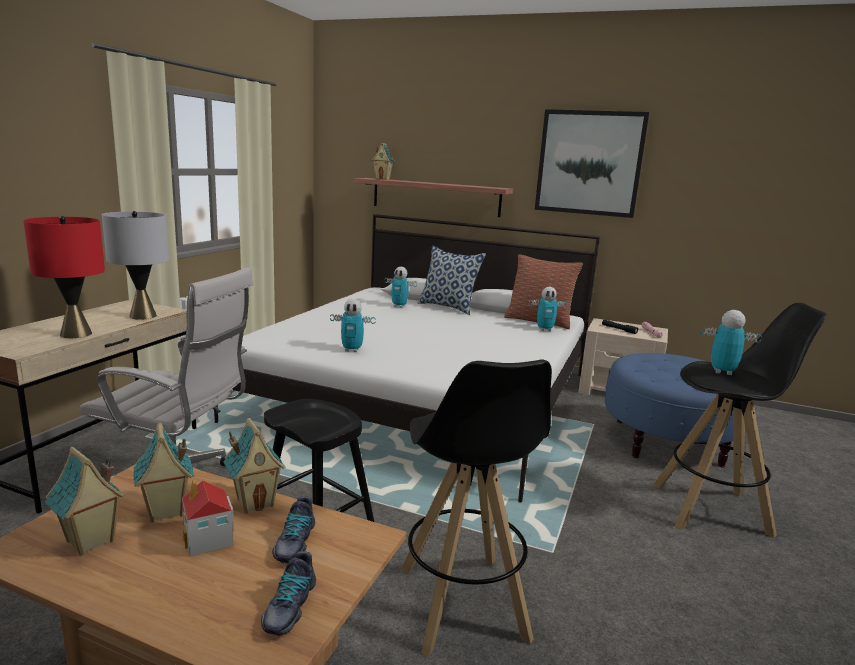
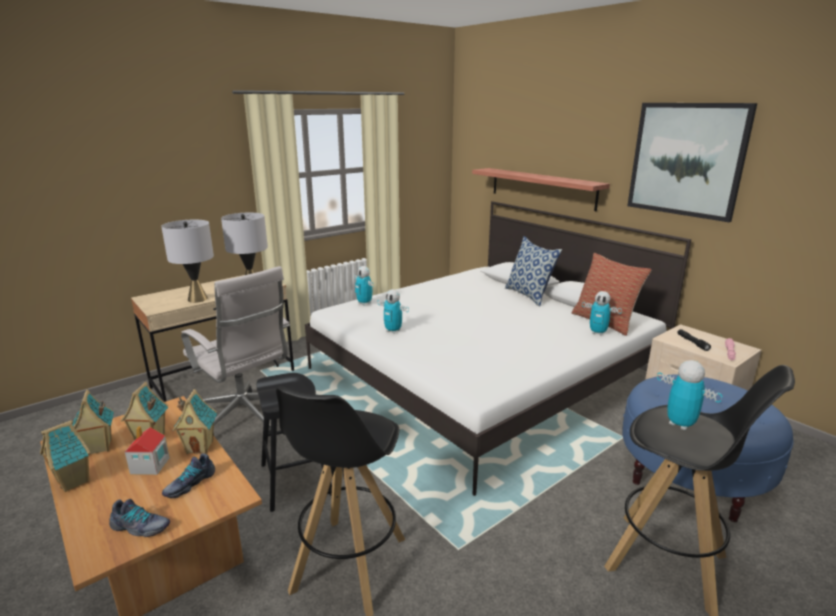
camera: 30 degrees right, 5 degrees up
(76, 334) = (198, 299): red table lamp -> grey table lamp
(289, 606) = (140, 527): shoe -> shoe turned 120 degrees counterclockwise
(383, 179) = (497, 170): toy house -> toy house (75, 481)
(399, 306) = (484, 290): toy robot -> toy robot (364, 303)

